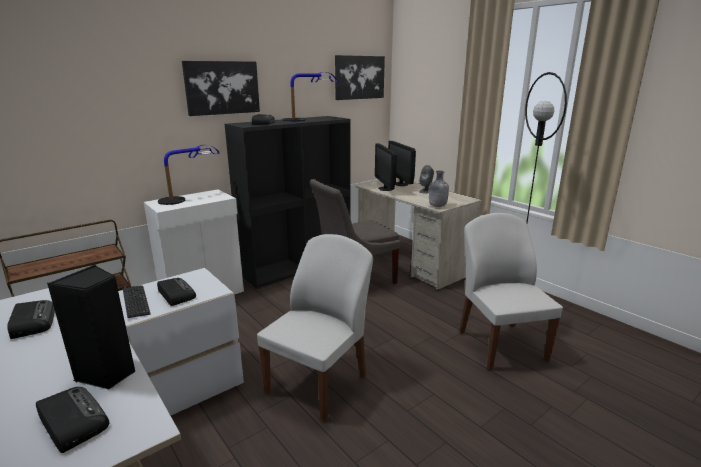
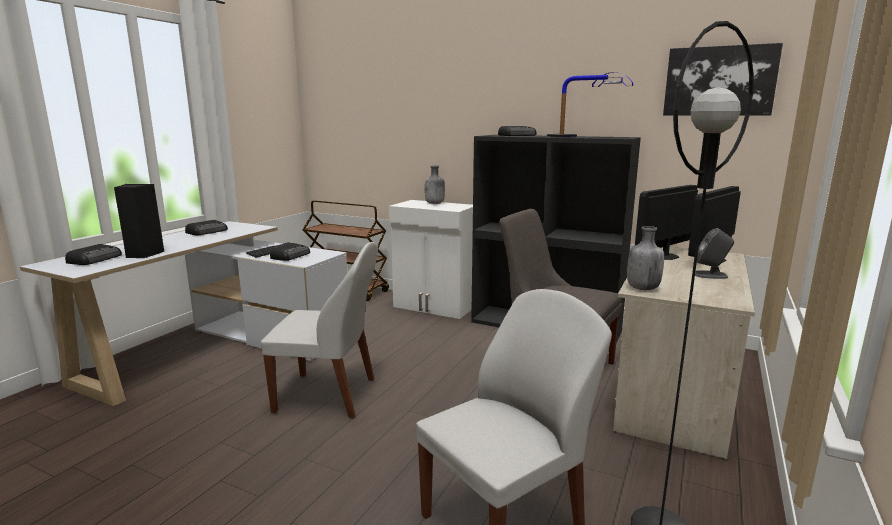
camera: 65 degrees right, 5 degrees down
(185, 198) = (435, 203): table lamp -> grey bottle
(222, 87) = (499, 96): picture -> none

